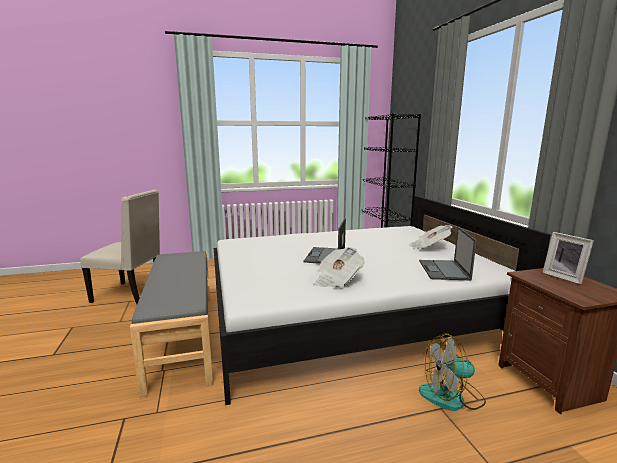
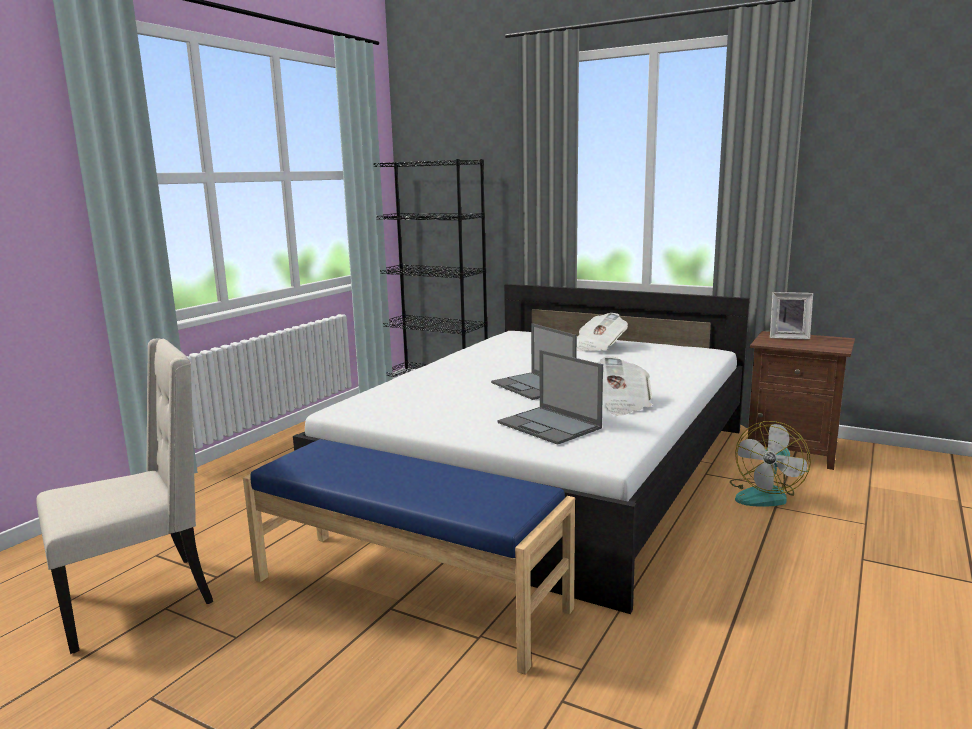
camera: 45 degrees left, 0 degrees up
(184, 337) = (408, 593): grey bench -> blue bench
(444, 270) = (672, 364): laptop -> laptop (550, 426)

